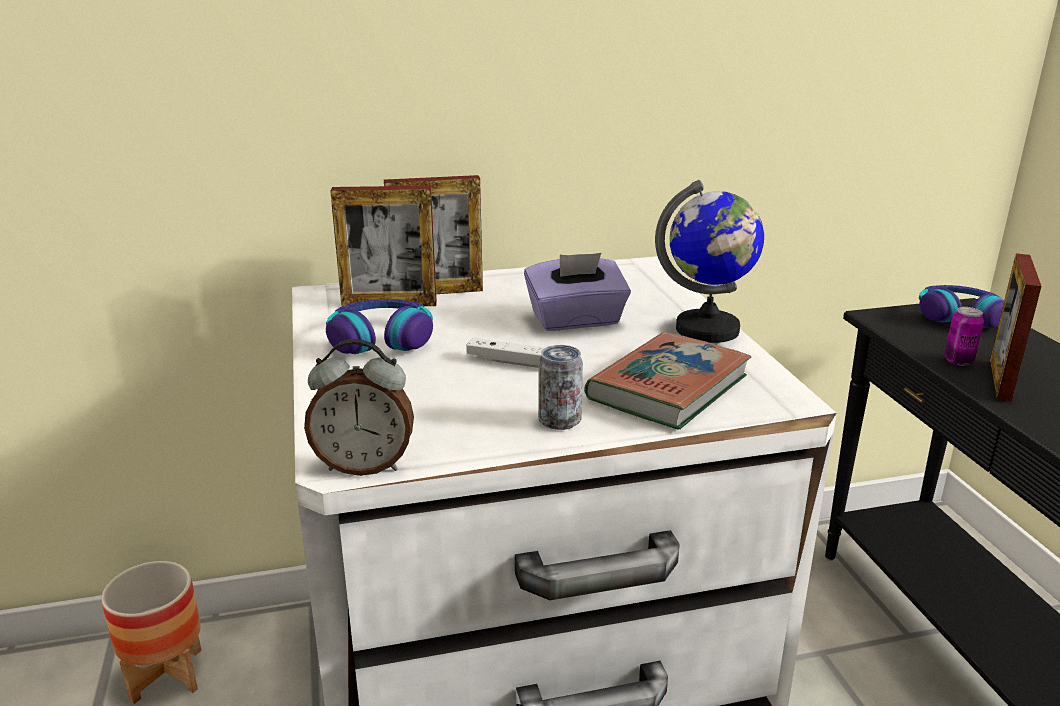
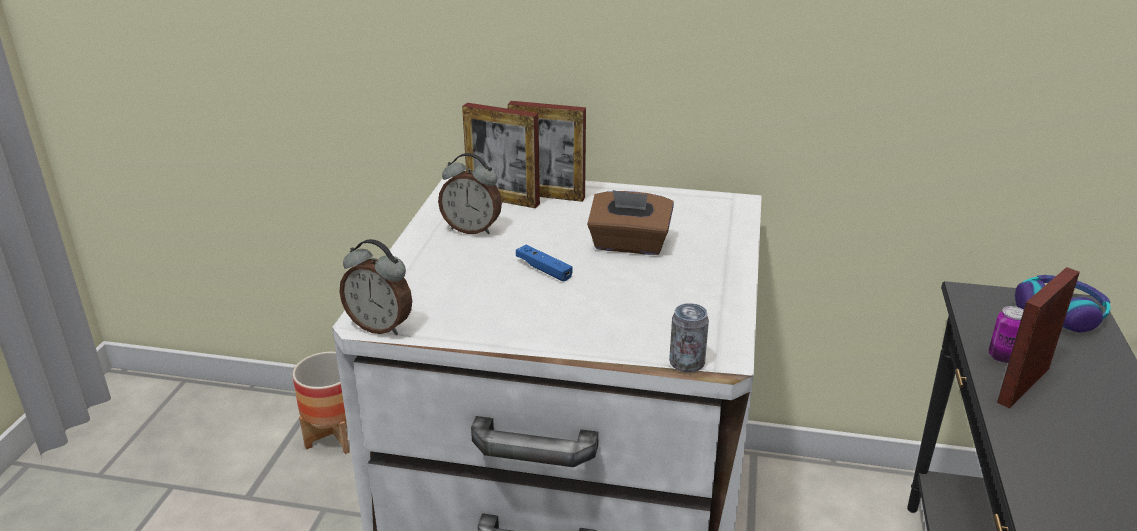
camera: 25 degrees right, 5 degrees up
(381, 339) = (472, 229): headphones -> alarm clock
(507, 361) = (543, 269): white game controller -> blue game controller
(559, 420) = (535, 326): can -> can (686, 363)
(576, 320) = (629, 245): purple tissue box -> brown tissue box
(668, 388) = (641, 321): book -> none
(708, 330) = (727, 277): globe -> none

